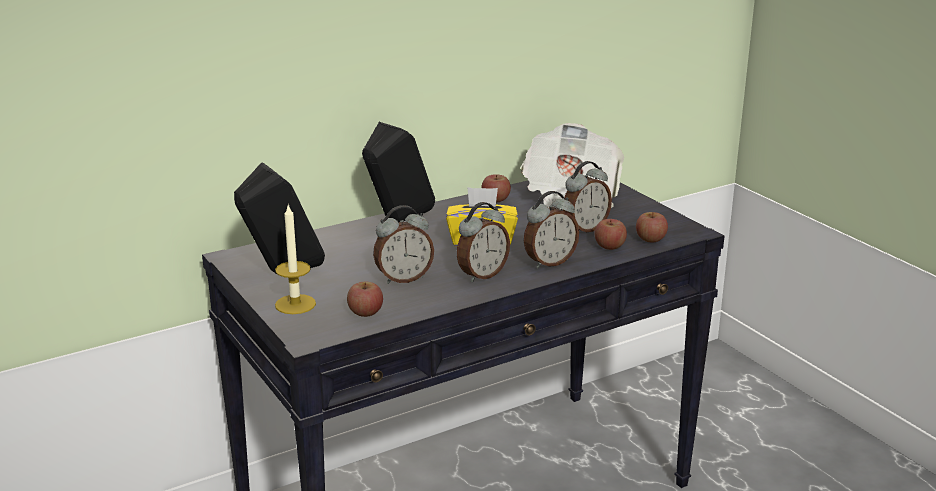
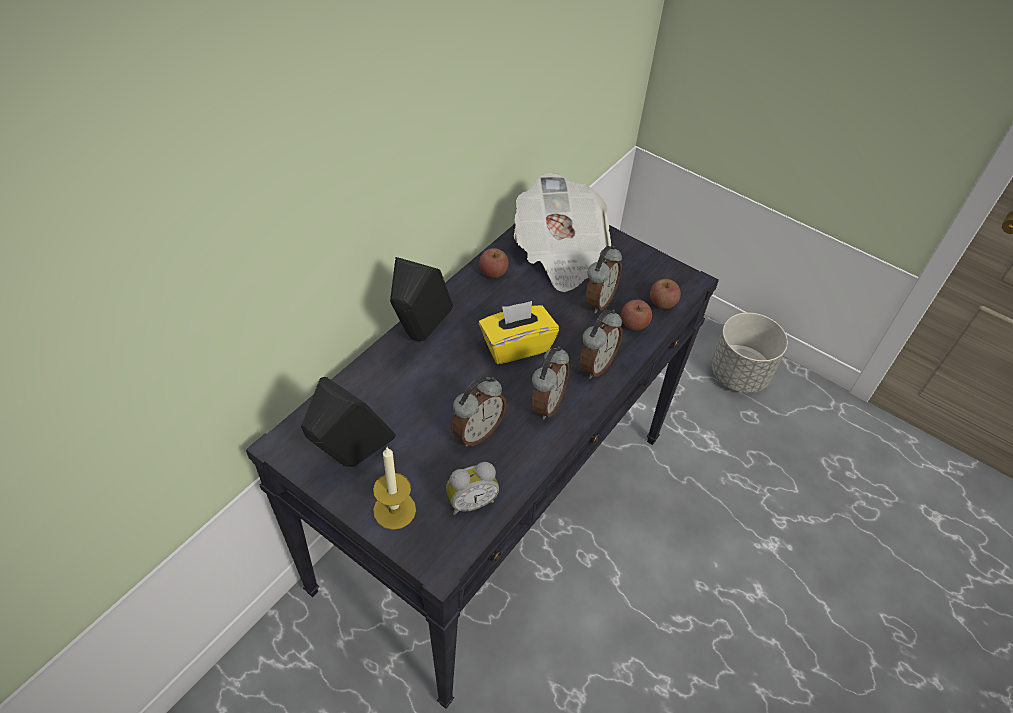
camera: 25 degrees left, 25 degrees up
(365, 312) = (471, 501): apple -> alarm clock
(826, 453) = (739, 374): none -> grey planter

